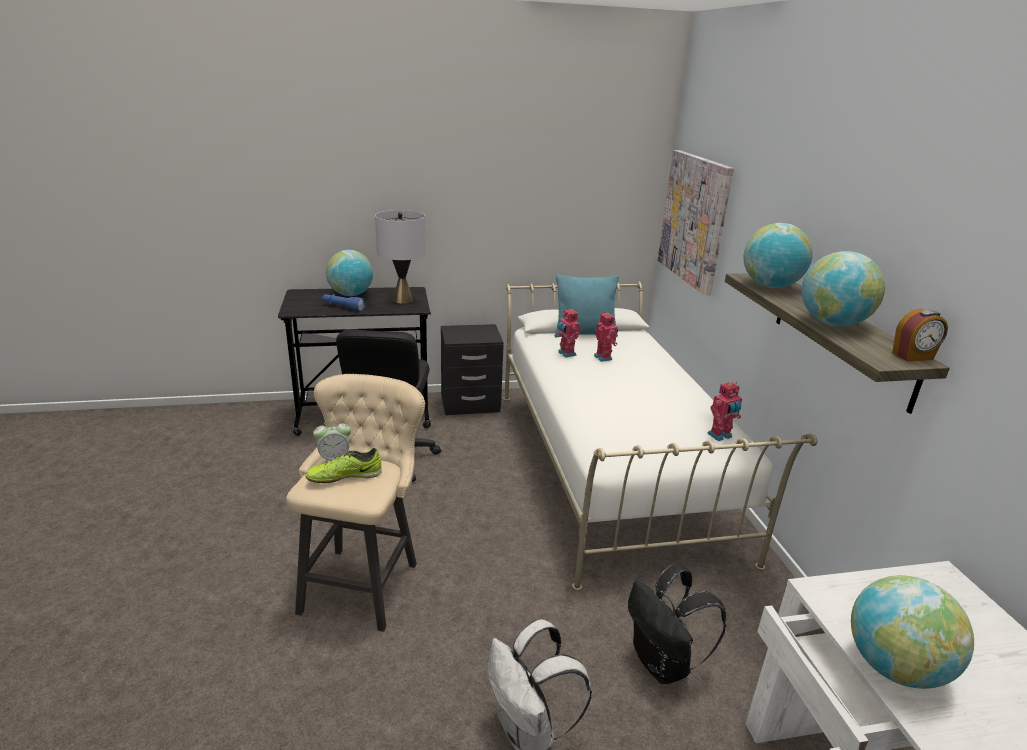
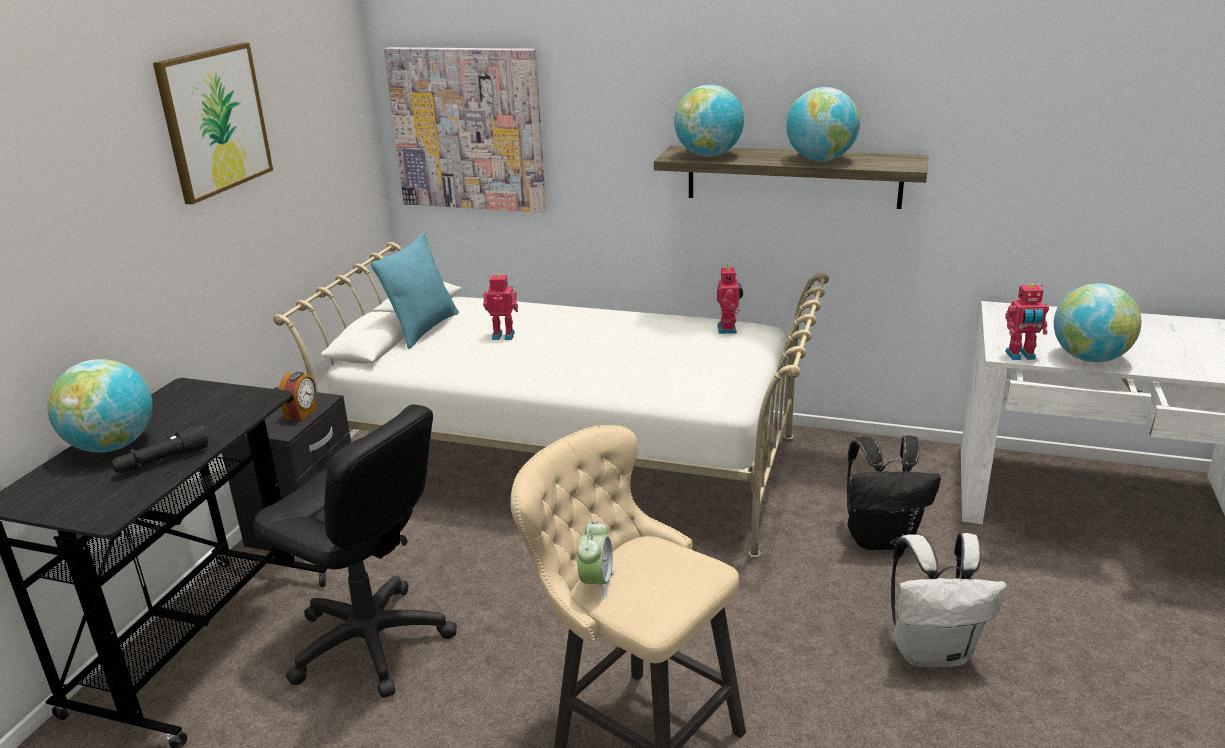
camera: 60 degrees left, 0 degrees up
(342, 307) = (162, 461): blue flashlight -> black flashlight
(344, 476) = (649, 580): shoe -> none
(403, 300) = (210, 403): grey table lamp -> none
(502, 161) = (214, 121): none -> picture
(566, 354) = (466, 354): toy robot -> toy robot (1021, 356)
(913, 356) = (904, 157): alarm clock -> alarm clock (302, 413)

